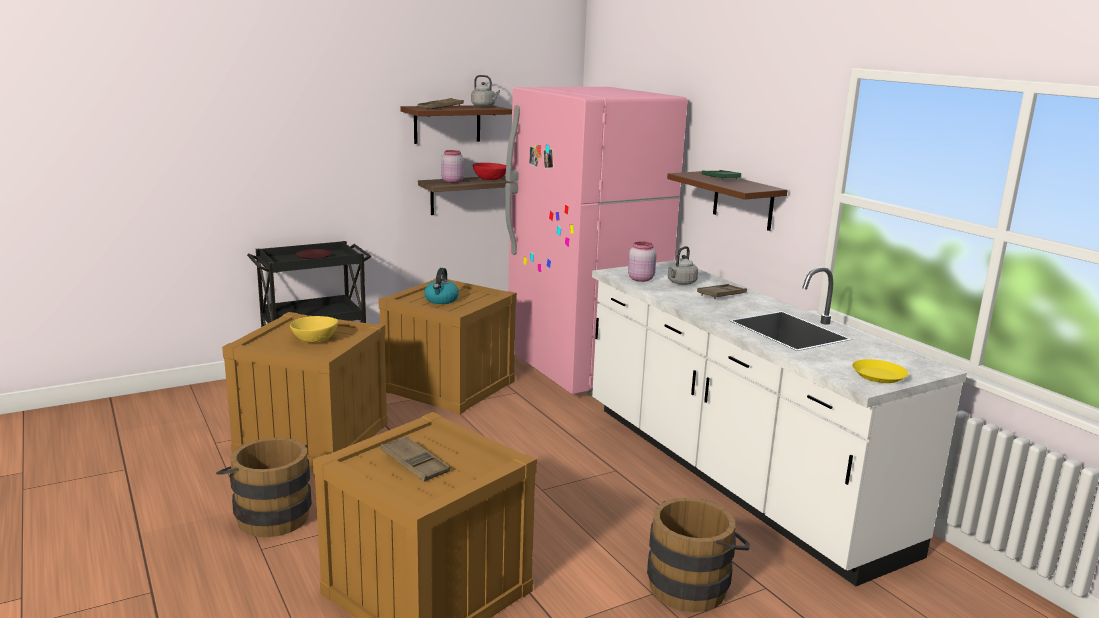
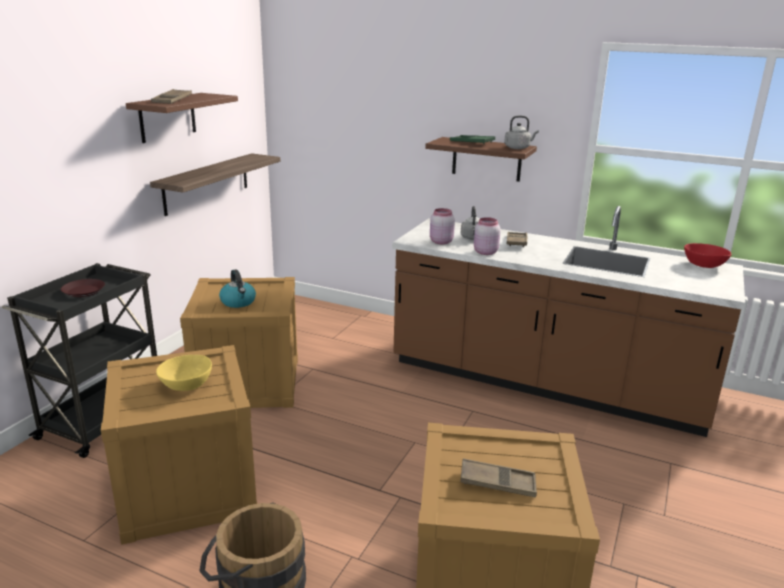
camera: 35 degrees left, 5 degrees up
(452, 181) = (187, 177): pink jar -> pink jar (485, 252)
(484, 106) = (202, 94): grey kettle -> grey kettle (518, 148)
(490, 179) = (216, 169): red bowl -> red bowl (703, 264)
(583, 368) = (335, 328): pink fridge -> none
(693, 585) = (635, 483): brown bucket -> none
(732, 475) = (545, 383): white counter -> brown counter
(878, 375) = (716, 282): yellow plate -> none

